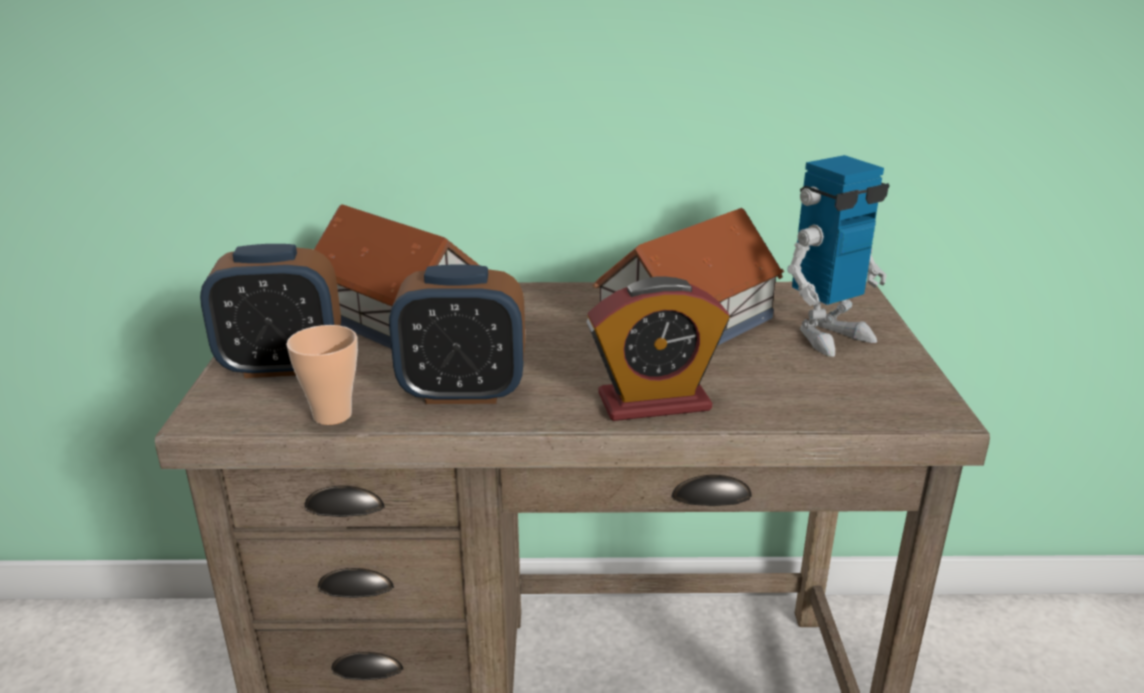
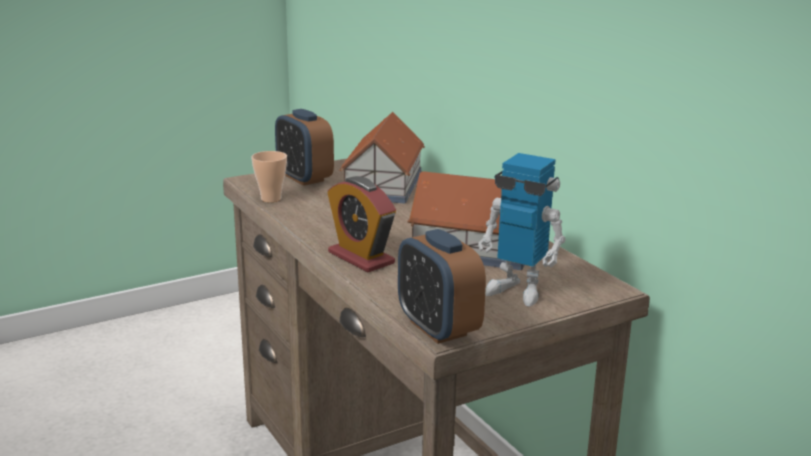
camera: 60 degrees right, 5 degrees down
(463, 392) = (321, 216): alarm clock -> alarm clock (438, 328)

